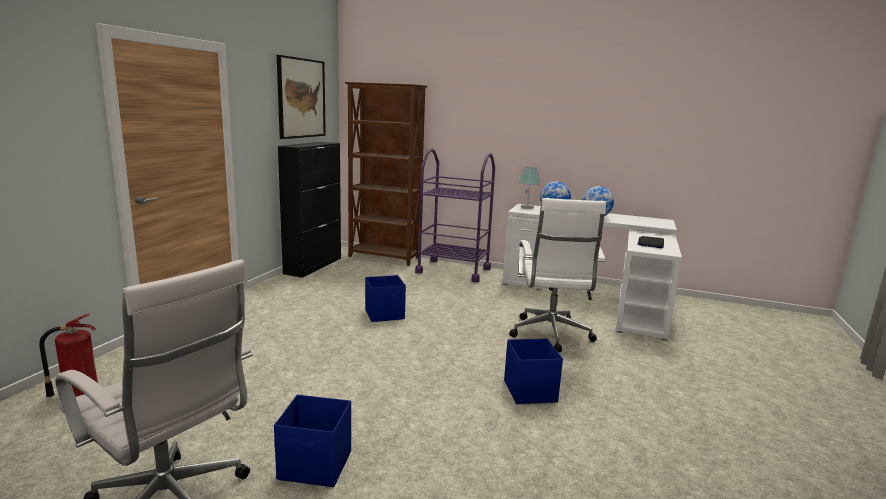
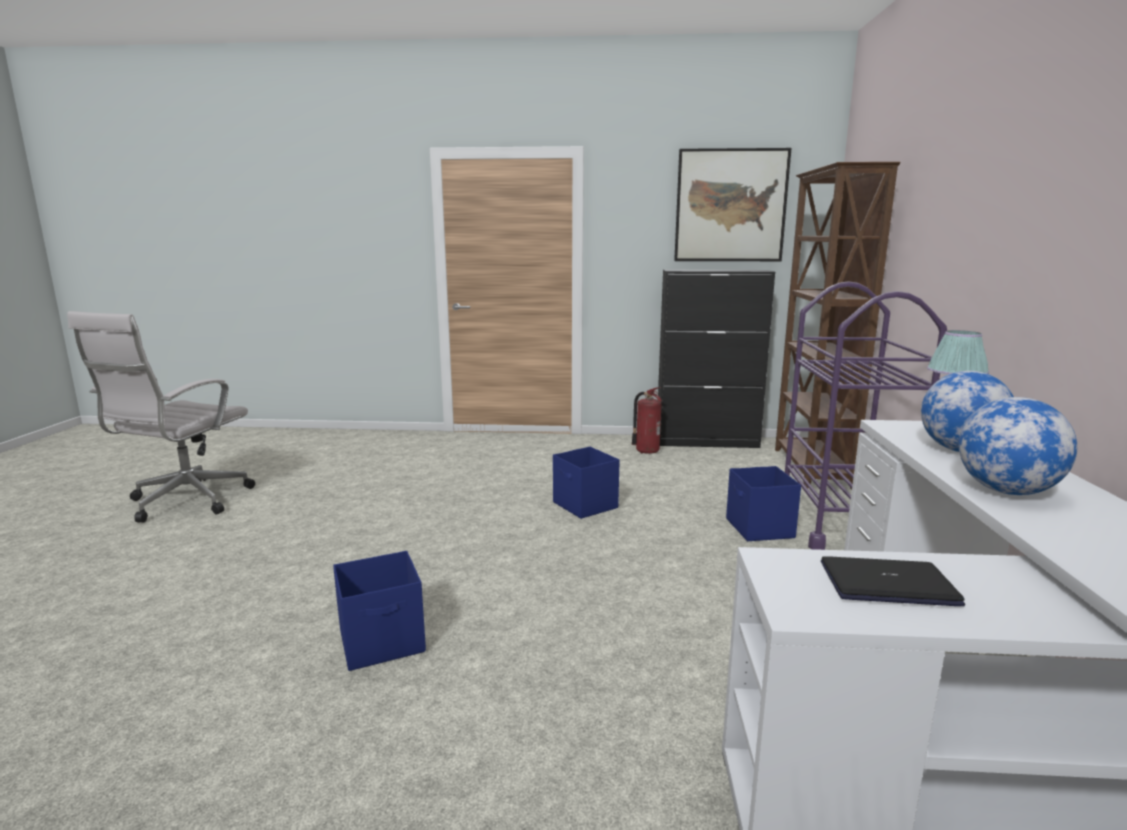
camera: 75 degrees right, 0 degrees up
(79, 394) = (346, 441): fire extinguisher -> fire extinguisher (646, 451)
(316, 466) = (225, 536): blue storage box -> blue storage box (759, 529)
(551, 335) = (619, 651): white office chair -> none

